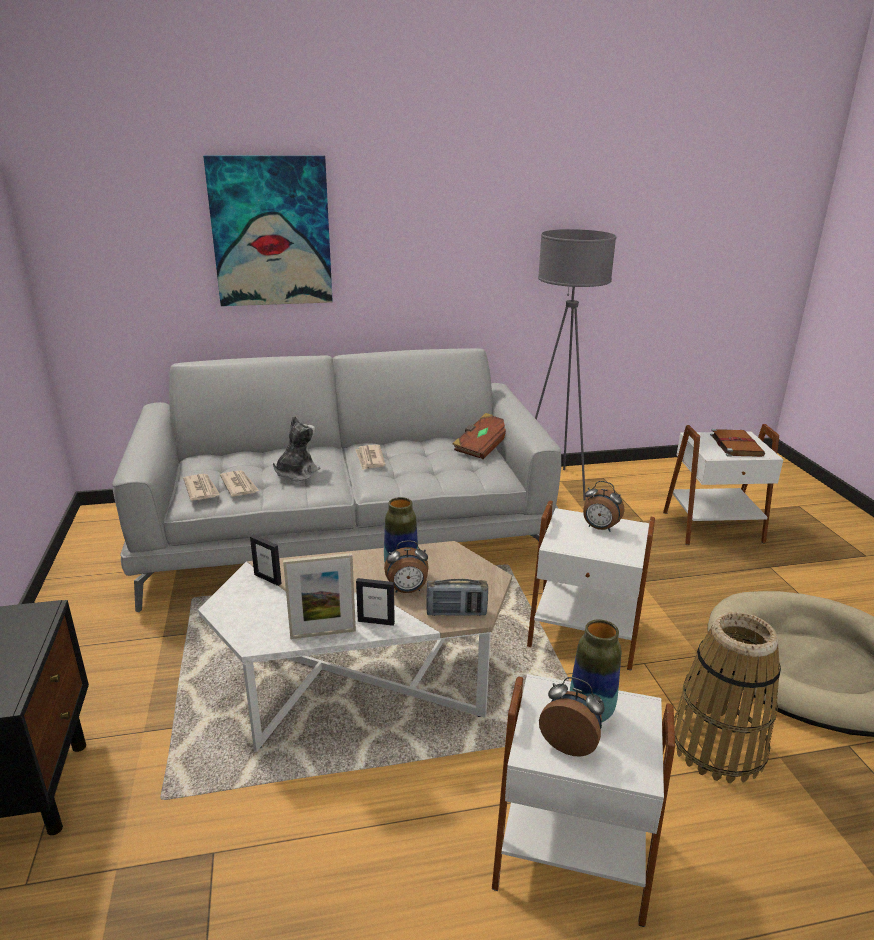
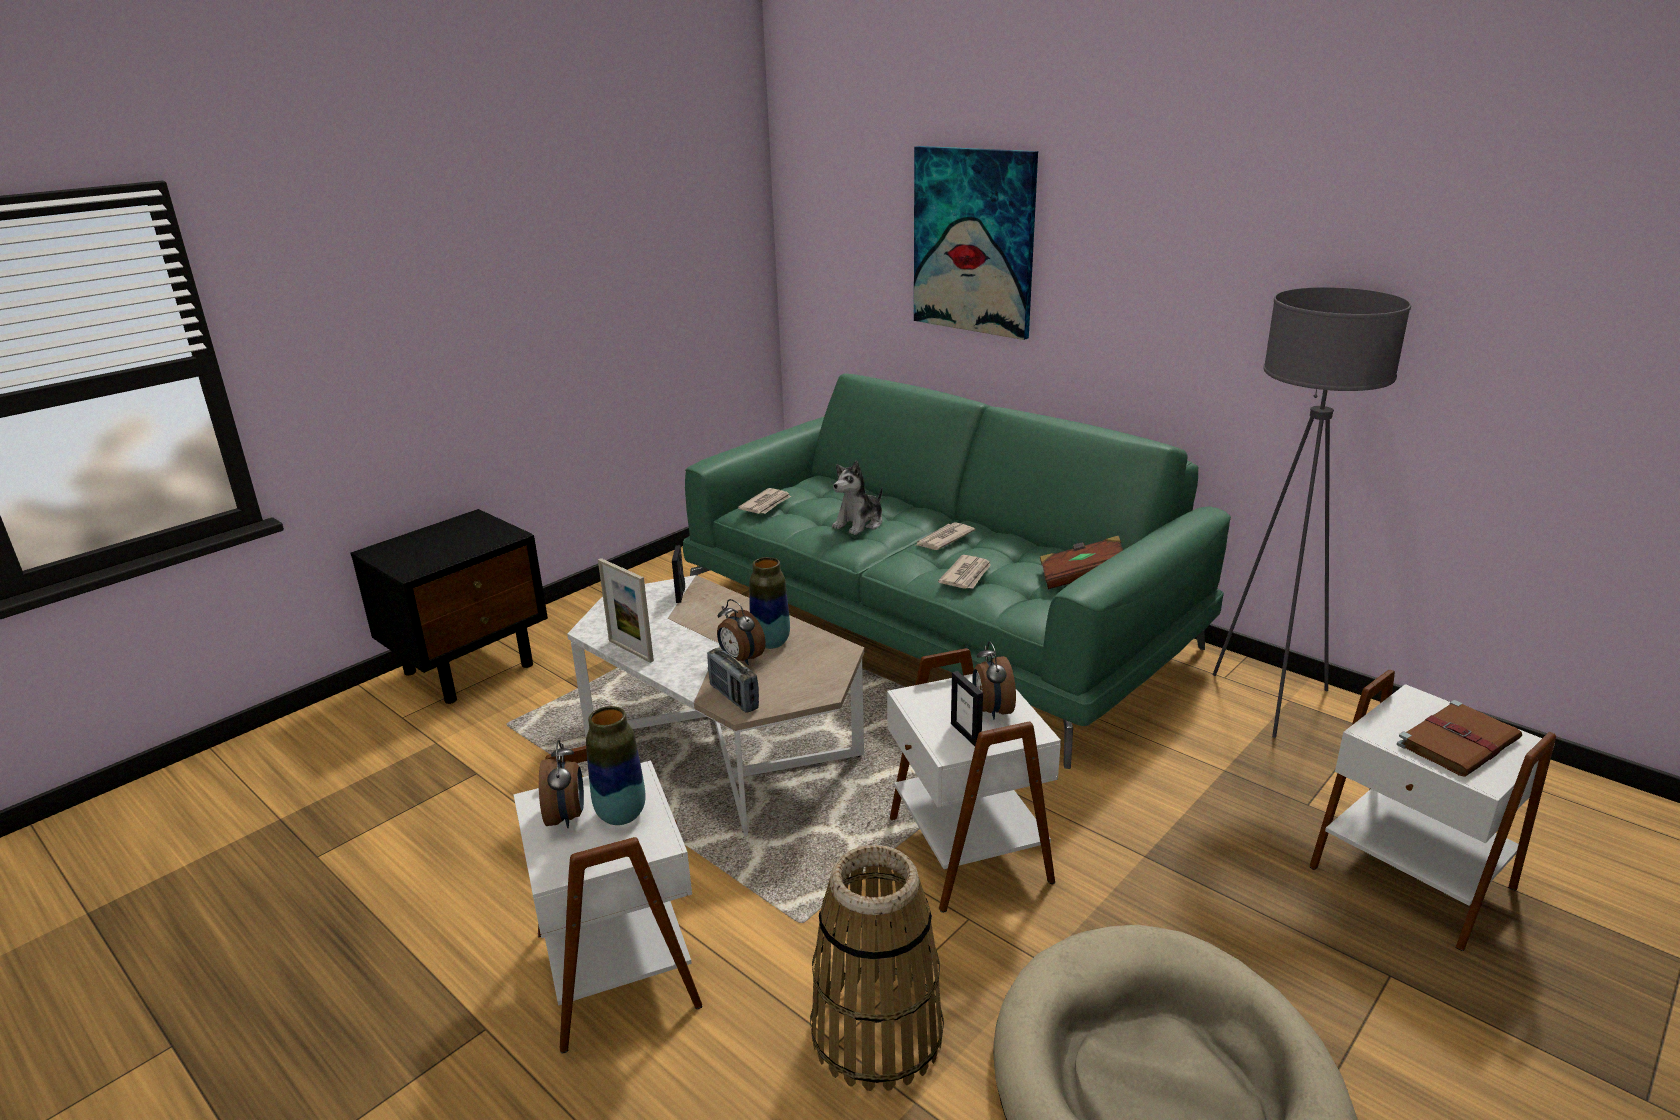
camera: 55 degrees right, 0 degrees up
(239, 485) = (797, 513): newspaper -> newspaper (967, 575)
(296, 473) = (859, 524): plush toy -> plush toy turned 135 degrees clockwise
(347, 532) = (936, 624): grey sofa -> green sofa
(376, 621) = (674, 665): picture frame -> picture frame (966, 734)

